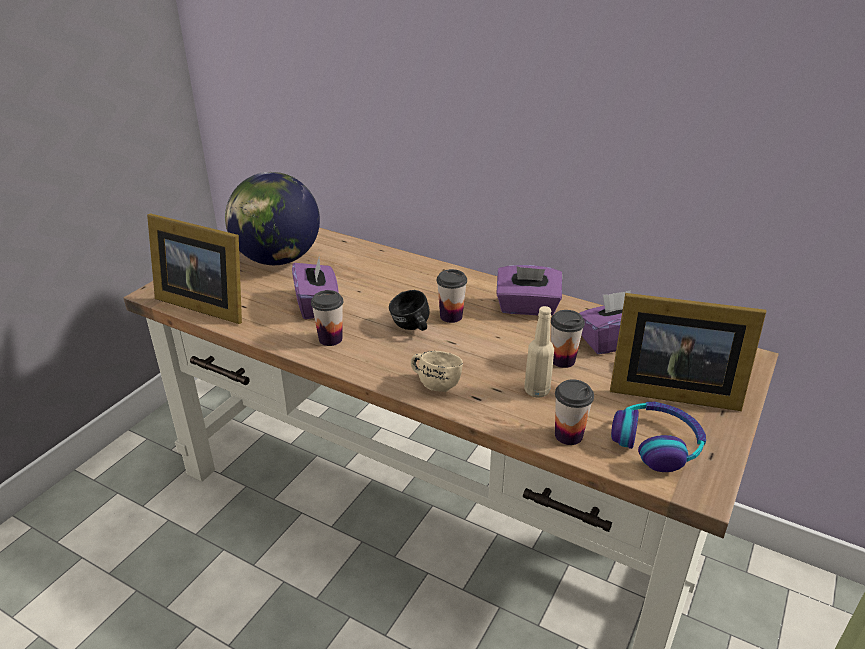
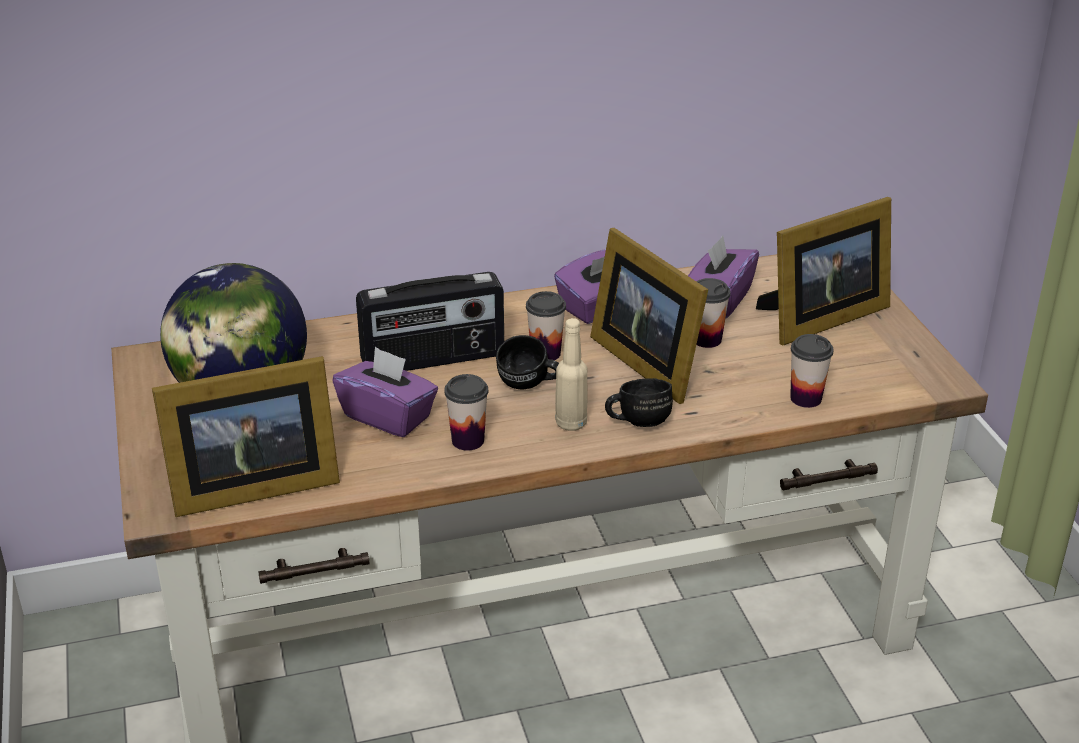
camera: 45 degrees left, 0 degrees up
(388, 289) = (433, 360): none -> radio
(435, 383) = (637, 421): beige mug -> black mug
(502, 352) = (647, 361): none -> picture frame
(536, 390) = (727, 378): beige bottle -> beige bottle (571, 423)
(656, 444) = (872, 367): headphones -> none

